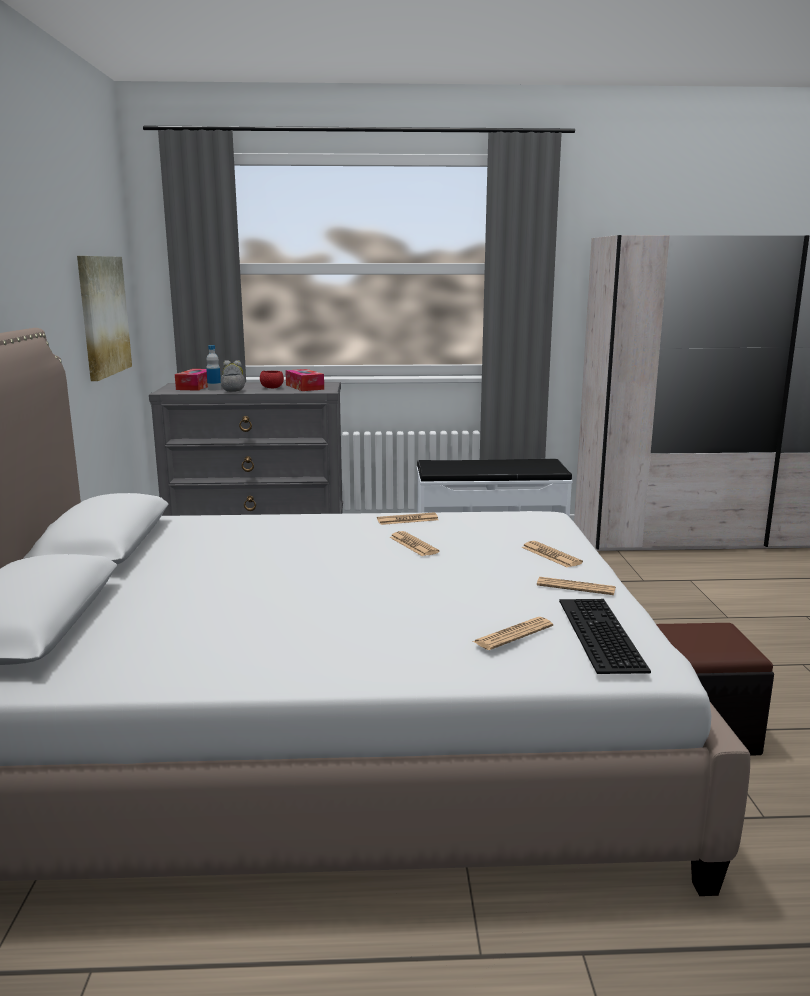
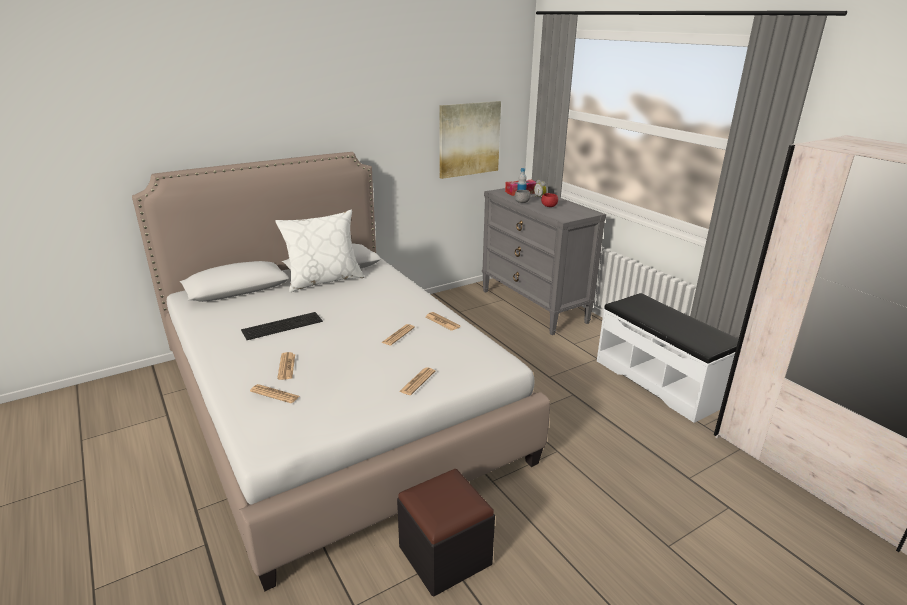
camera: 60 degrees right, 10 degrees up
(142, 557) = (324, 280): none -> white pillow
(304, 387) = (566, 212): tissue box -> none
(576, 587) = (365, 401): newspaper -> newspaper (286, 366)
(596, 633) = (292, 420): keyboard -> keyboard (283, 325)

